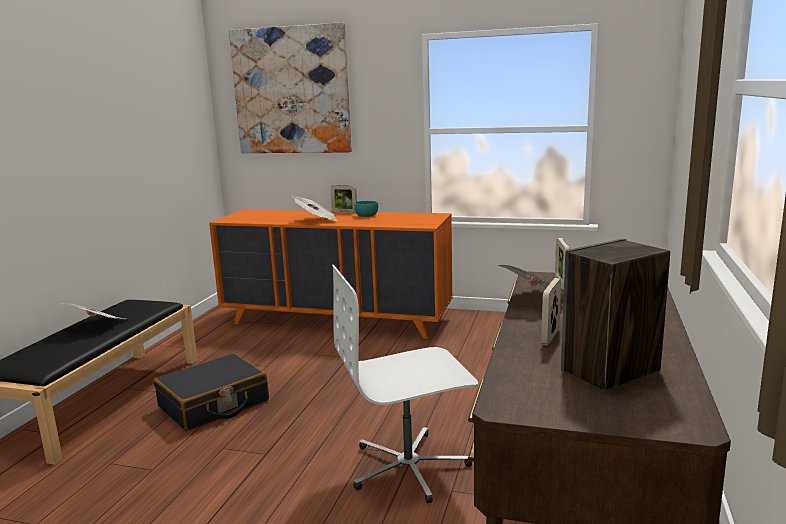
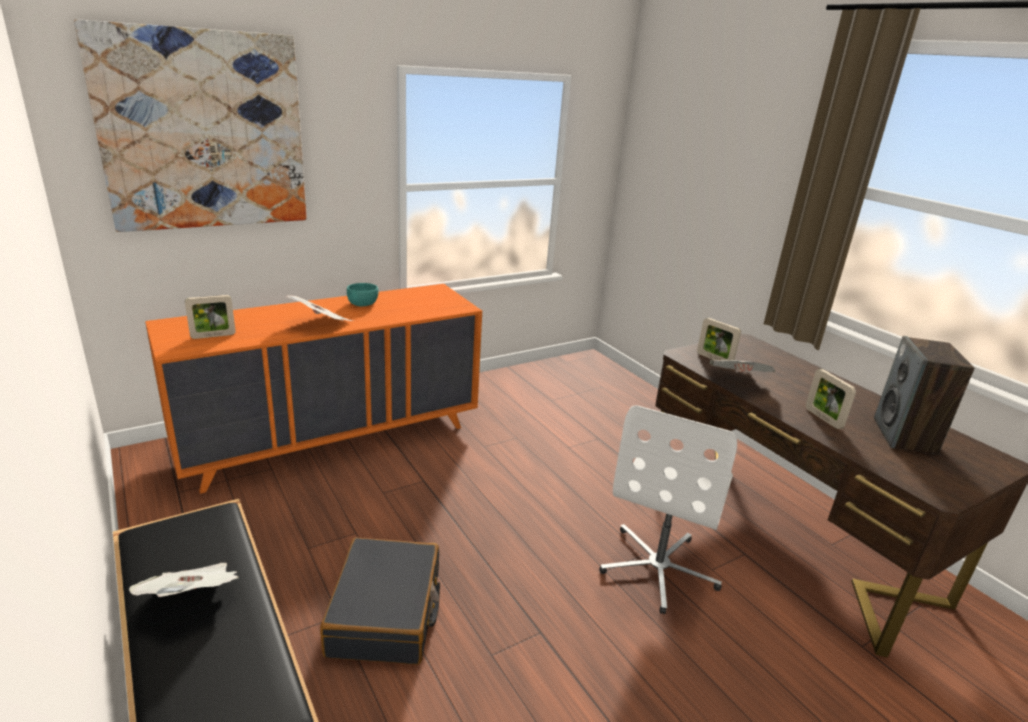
camera: 50 degrees left, 10 degrees up
(344, 212) = (320, 302): picture frame -> picture frame (213, 336)

